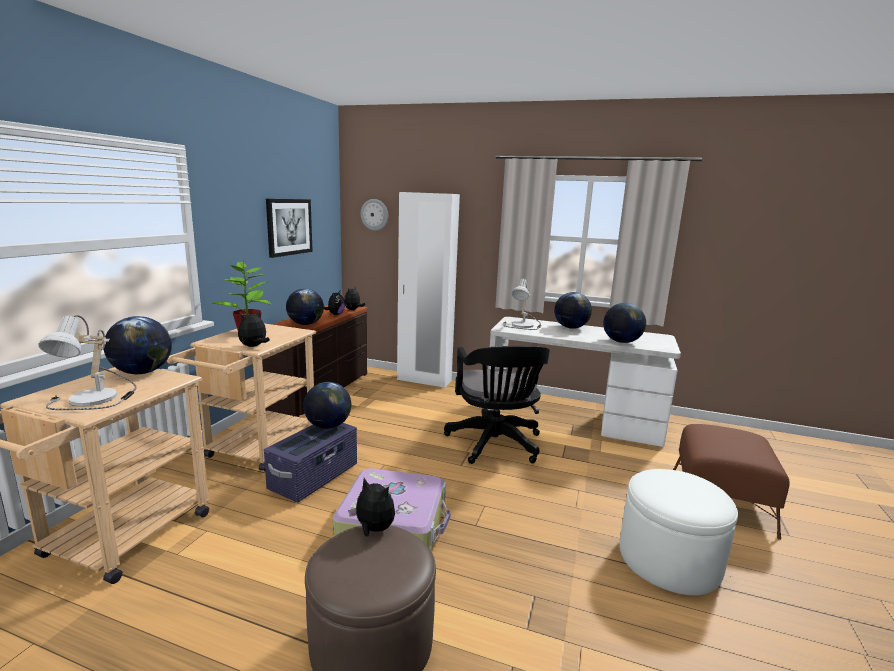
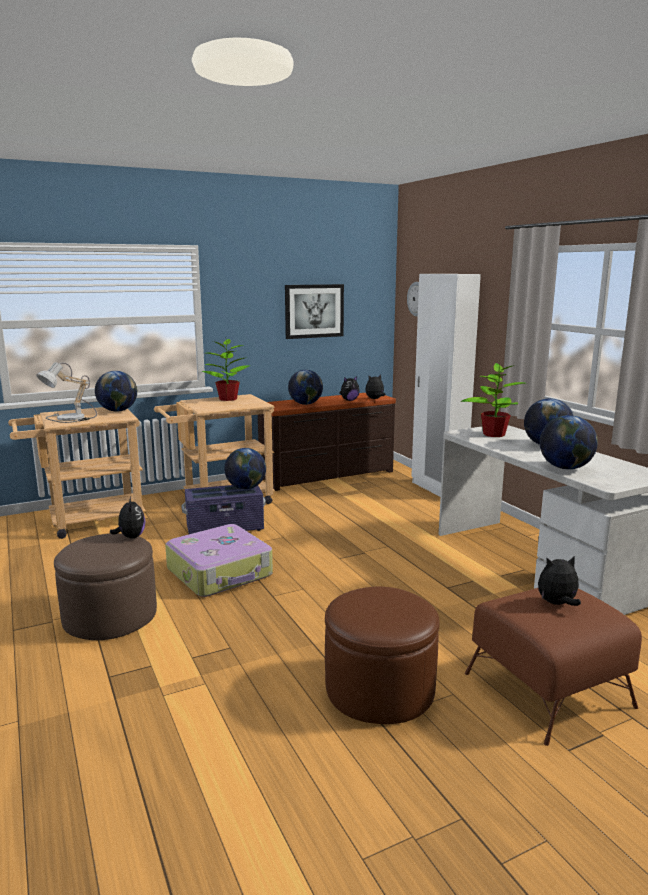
camera: 45 degrees right, 0 degrees up
(254, 346) = (206, 408): plush toy -> plush toy (557, 604)
(496, 445) = (399, 556): black office chair -> none
(524, 325) = (493, 434): table lamp -> potted plant
(669, 559) = (379, 688): white ottoman -> brown ottoman

